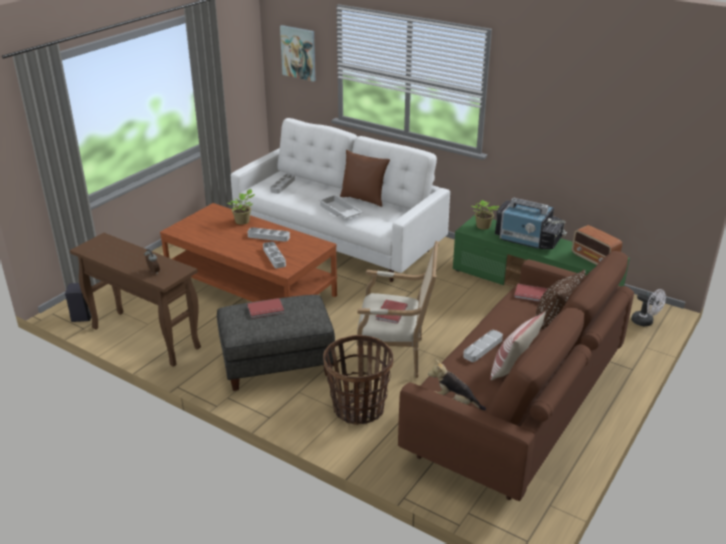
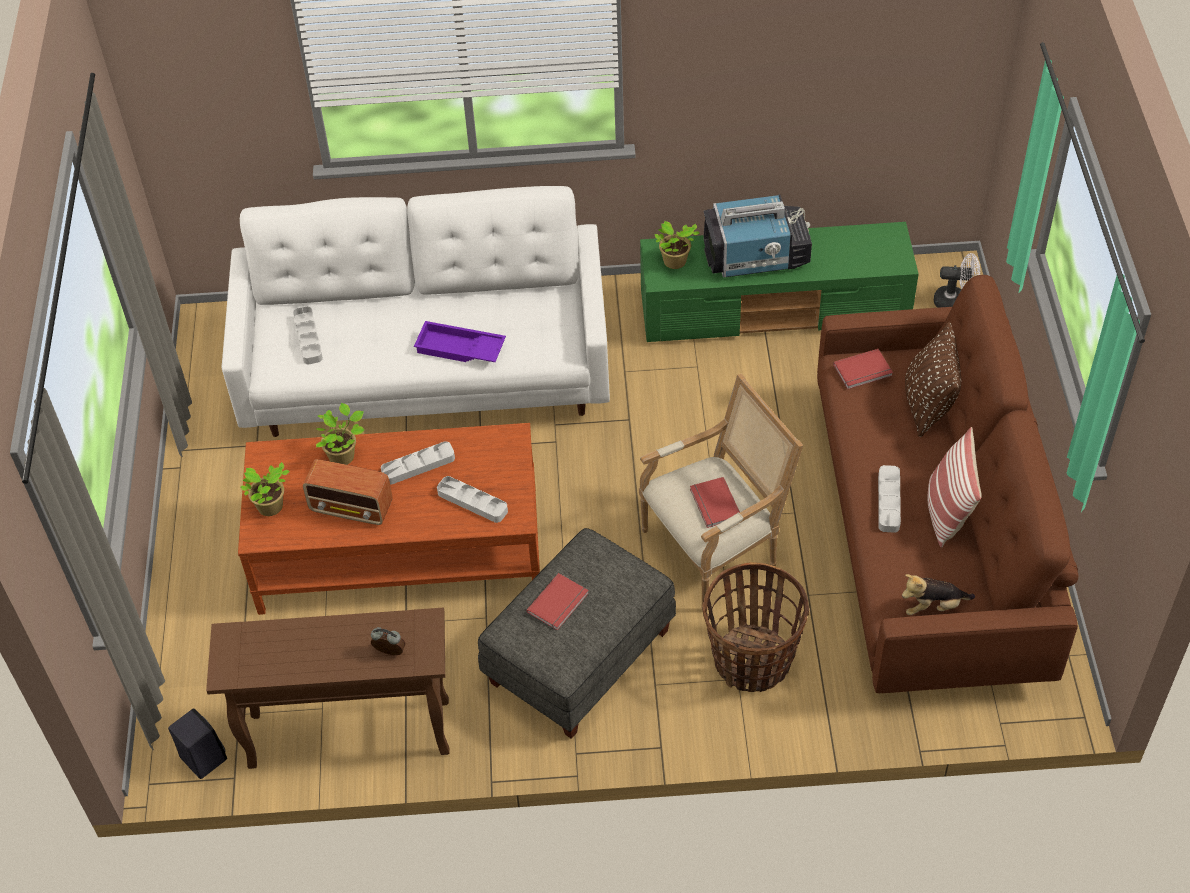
camera: 35 degrees left, 20 degrees up
(192, 224) = (271, 508): none -> potted plant
(298, 53) = (210, 85): picture -> none
(339, 211) = (459, 349): white tray -> purple tray
(363, 199) = (465, 300): brown pillow -> none
(594, 260) = (869, 250): radio -> radio (352, 508)

